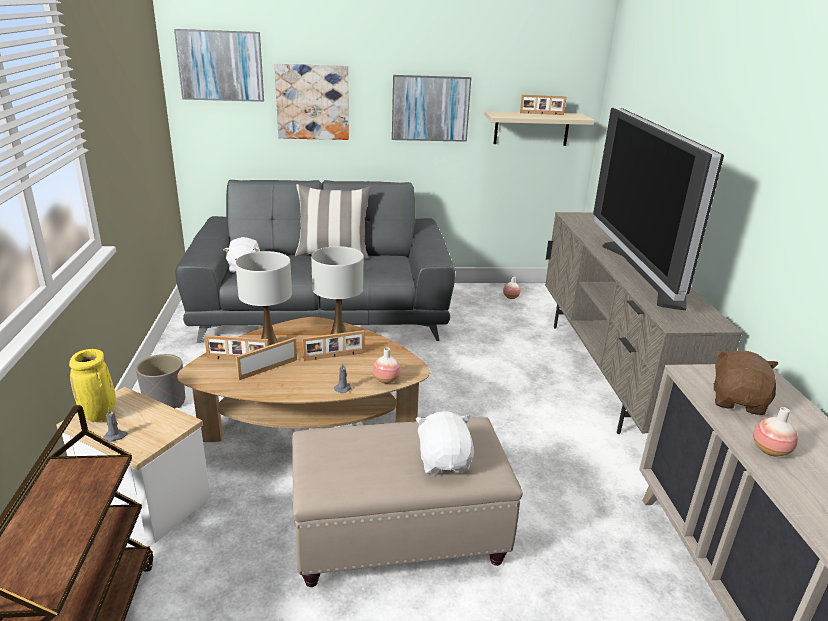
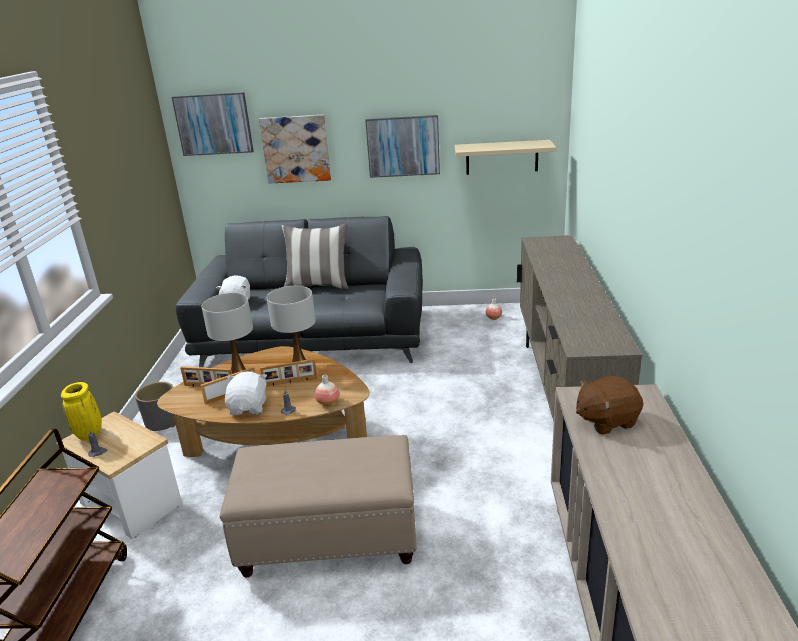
camera: 10 degrees right, 0 degrees up
(444, 461) = (353, 473): white plush toy -> white plush toy (249, 407)
(542, 114) = (508, 144): picture frame -> none
(641, 273) = (574, 298): television -> none
(738, 401) = (606, 420): brown plush toy -> brown plush toy turned 135 degrees counterclockwise
(770, 450) = (611, 465): vase -> none

